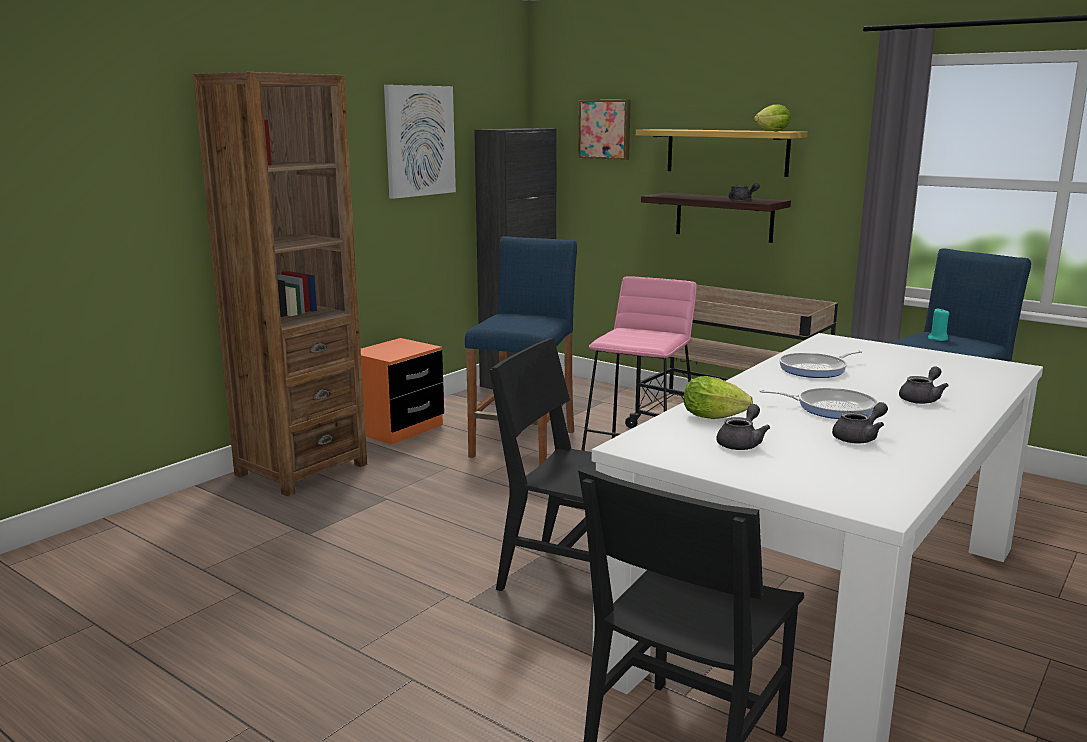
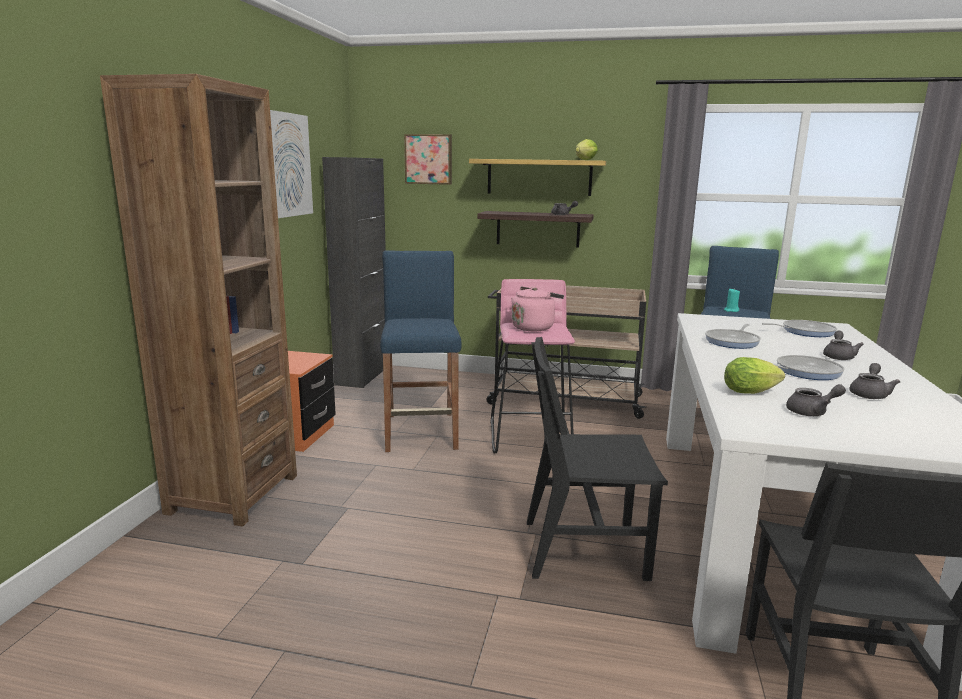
camera: 25 degrees left, 0 degrees up
(638, 335) = (534, 327): none -> pink kettle
(741, 443) = (812, 412): grey teapot -> grey teapot turned 75 degrees clockwise
(946, 369) = (805, 331): none -> frying pan

